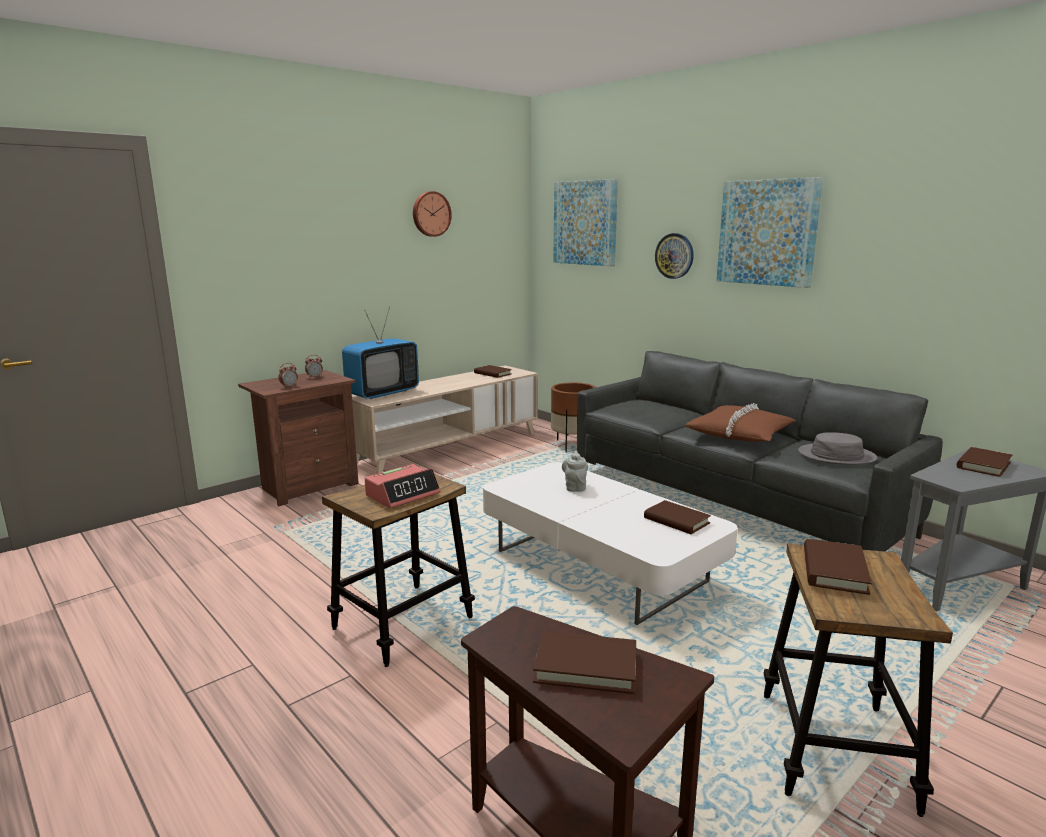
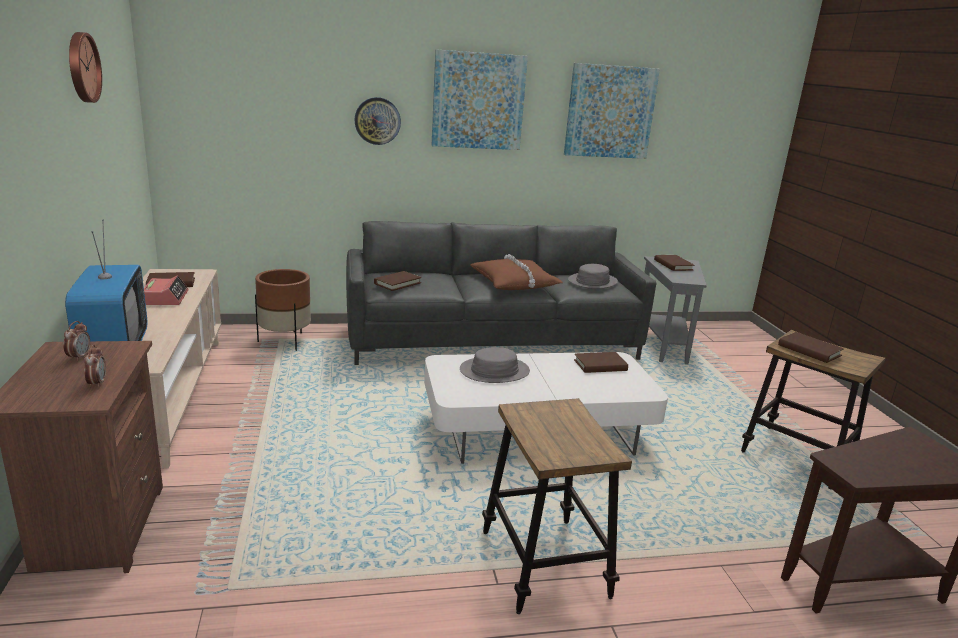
camera: 60 degrees left, 5 degrees up
(403, 494) = (572, 430): alarm clock -> alarm clock (165, 298)
(575, 486) = (494, 371): grey teapot -> grey hat
(585, 223) = (243, 79): picture -> picture (610, 112)
(586, 666) = (899, 457): brown book -> brown book (397, 283)

